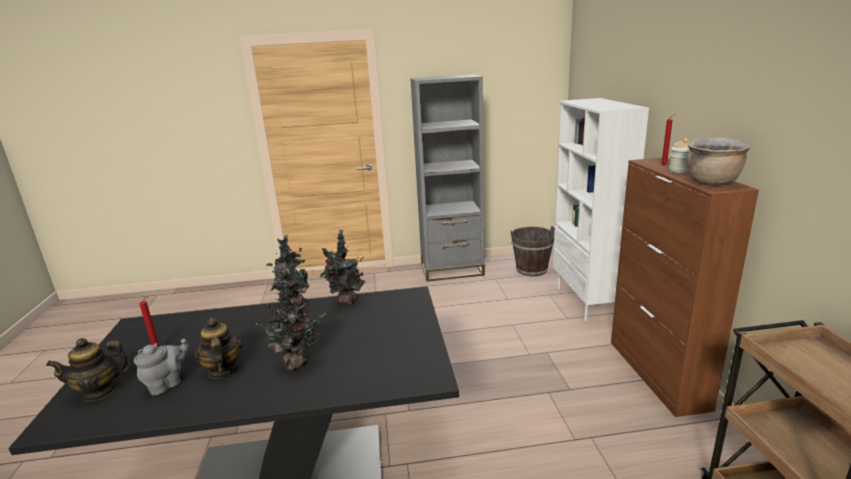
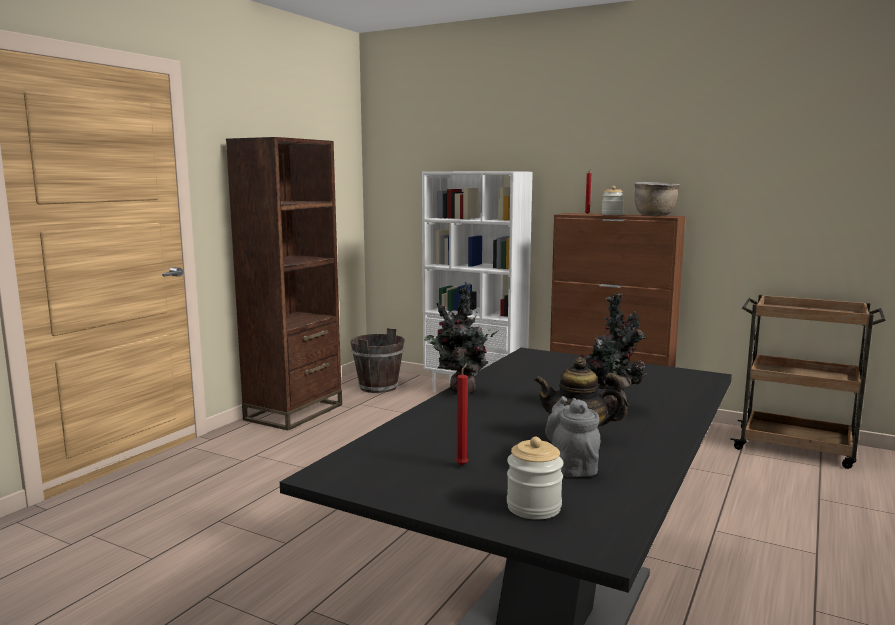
camera: 55 degrees left, 10 degrees down
(99, 391) = (534, 507): teapot -> jar
(346, 302) = (500, 373): potted plant -> none
(452, 270) = (294, 412): grey bookcase -> brown bookcase

